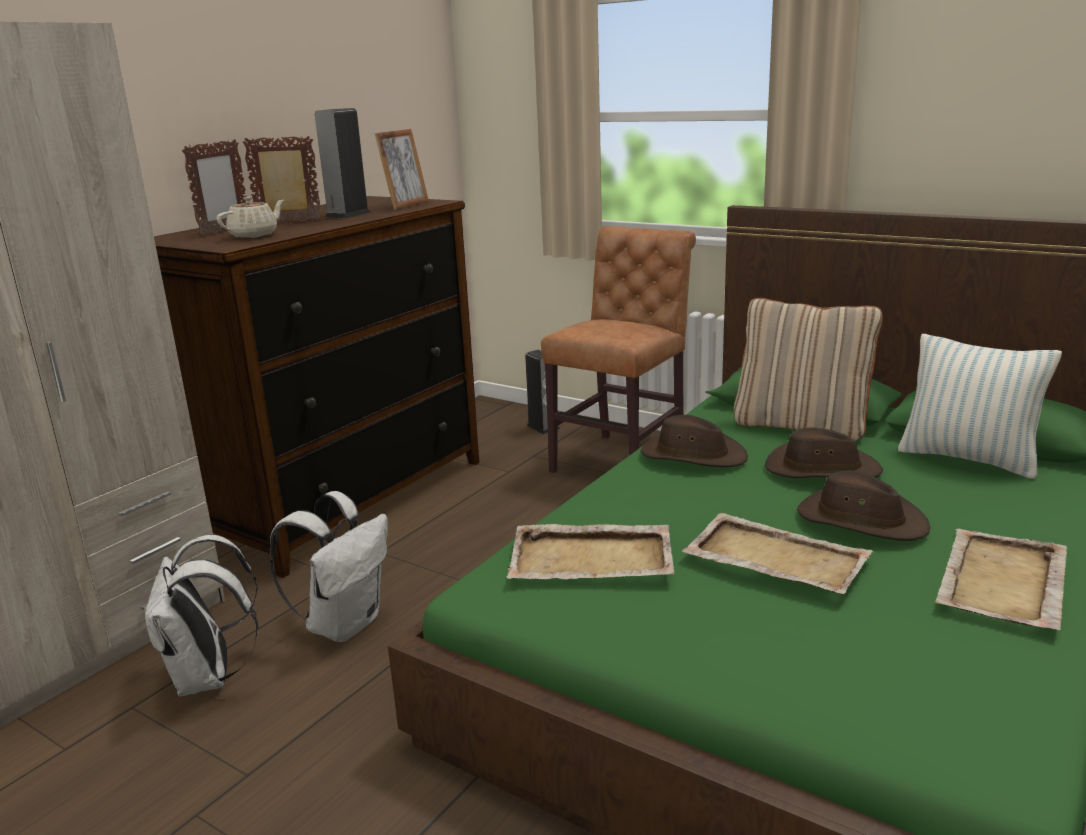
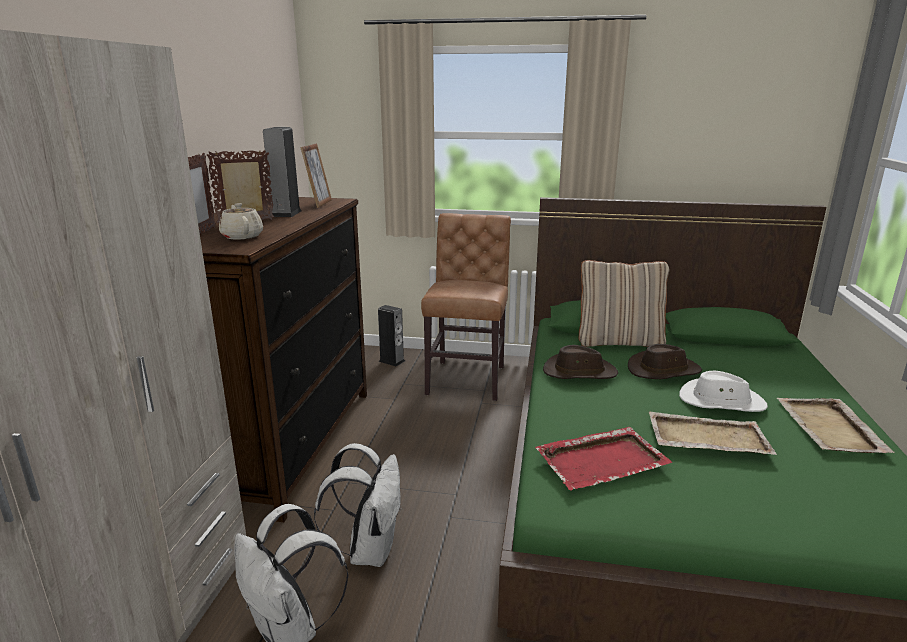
camera: 25 degrees left, 0 degrees up
(255, 235) = (242, 236): beige teapot -> beige teapot turned 45 degrees counterclockwise
(593, 557) = (603, 460): beige tray -> red tray
(860, 520) = (721, 401): brown hat -> white hat
(968, 459) = (729, 351): pillow -> none

